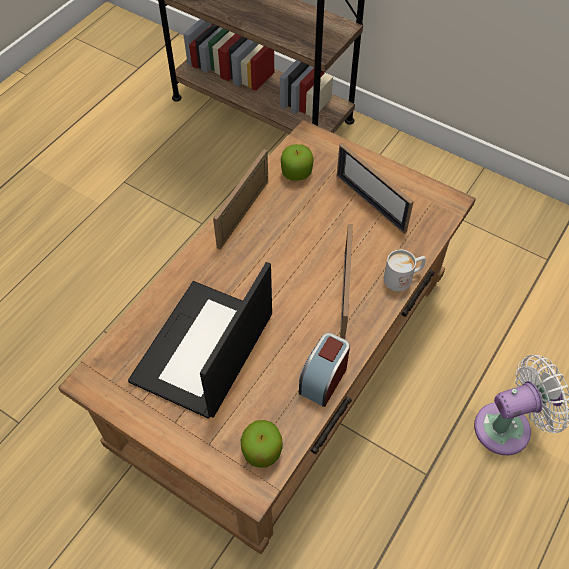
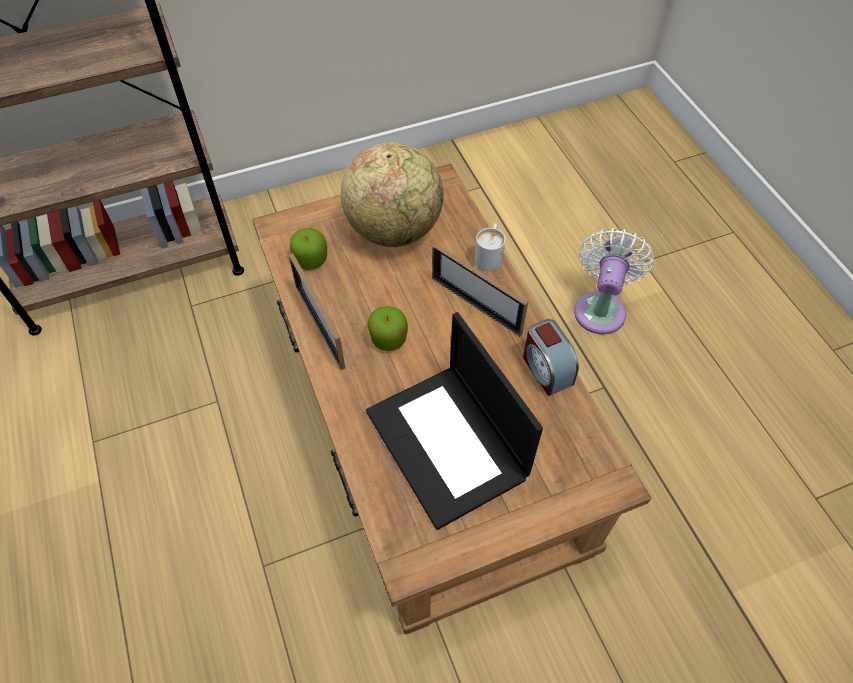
camera: 55 degrees left, 0 degrees up
(262, 451) = (585, 456): apple -> apple (388, 338)
(370, 203) = (394, 229): picture frame -> globe

